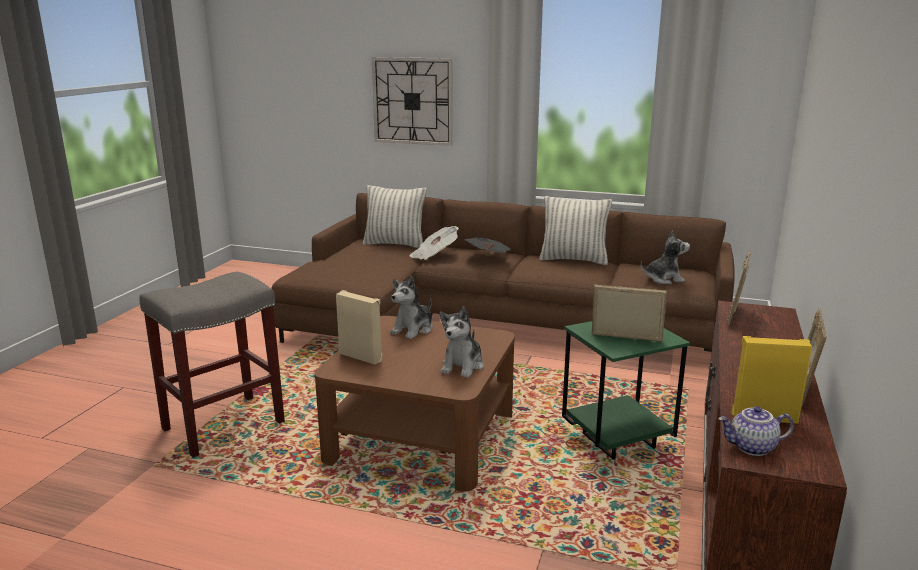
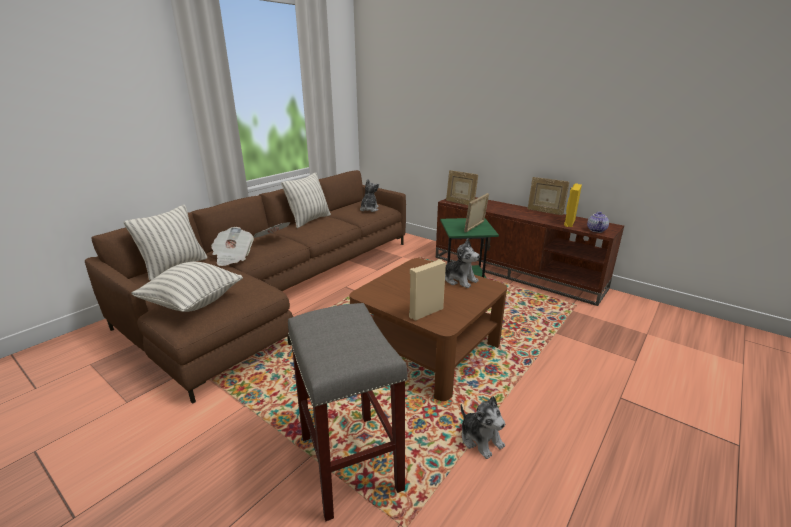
camera: 70 degrees left, 5 degrees up
(330, 266) = (193, 303): none -> pillow
(412, 101) = (101, 126): wall clock -> none
(413, 329) = (388, 286): plush toy -> plush toy (480, 439)

